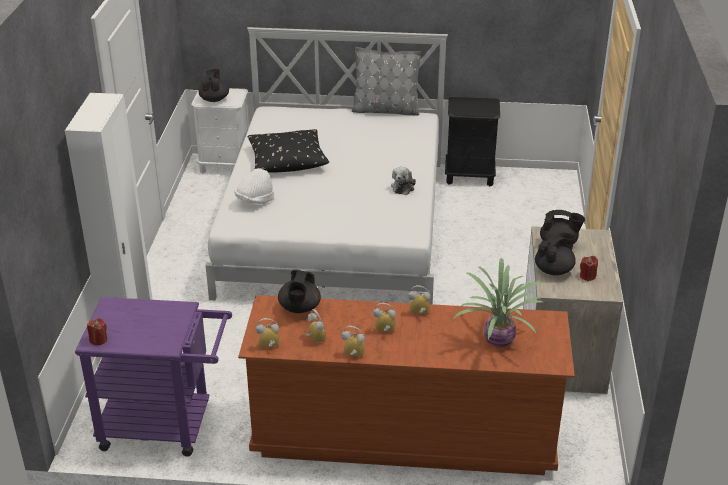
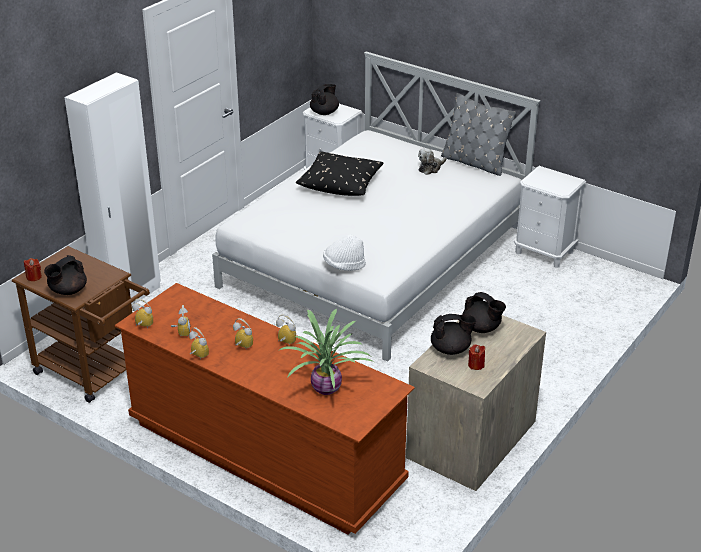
camera: 30 degrees right, 0 degrees up
(166, 425) = (94, 373): purple cart -> brown cart
(255, 200) = (277, 209): white hat -> white hat (344, 265)
(299, 308) = (197, 304): black teapot -> black teapot (67, 291)
(403, 187) = (417, 236): plush toy -> plush toy (430, 168)
(469, 176) = (544, 252): black nightstand -> white nightstand

